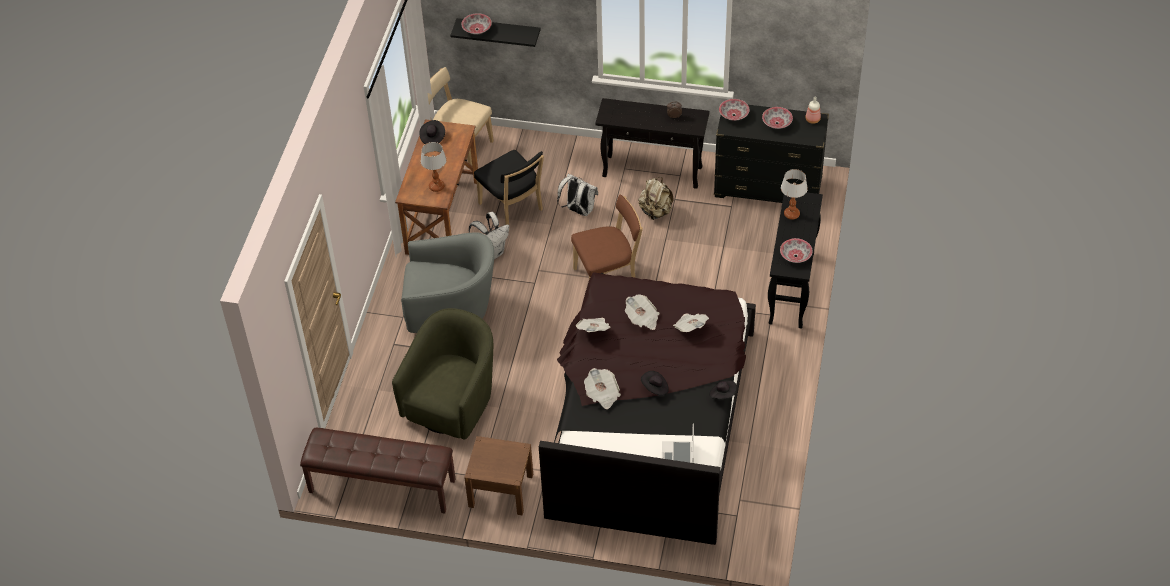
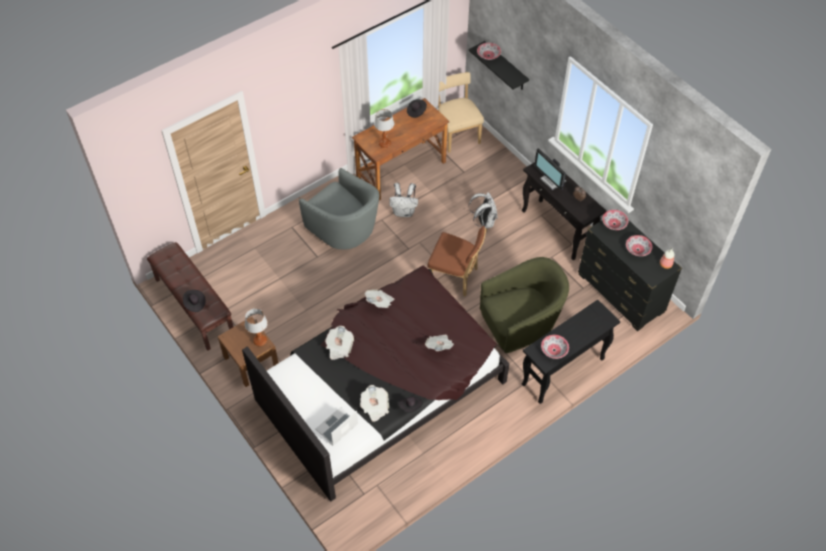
camera: 40 degrees right, 5 degrees up
(452, 402) = (284, 287): green armchair -> green armchair (520, 323)
(512, 209) = (446, 193): black chair -> none
(633, 116) = (552, 180): none -> monitor
(642, 318) = (416, 317): newspaper -> newspaper (375, 407)
(655, 211) = (530, 256): beige backpack -> none
(655, 388) = (374, 369): black hat -> black hat (194, 304)
(791, 214) = (583, 319): table lamp -> table lamp (260, 340)

